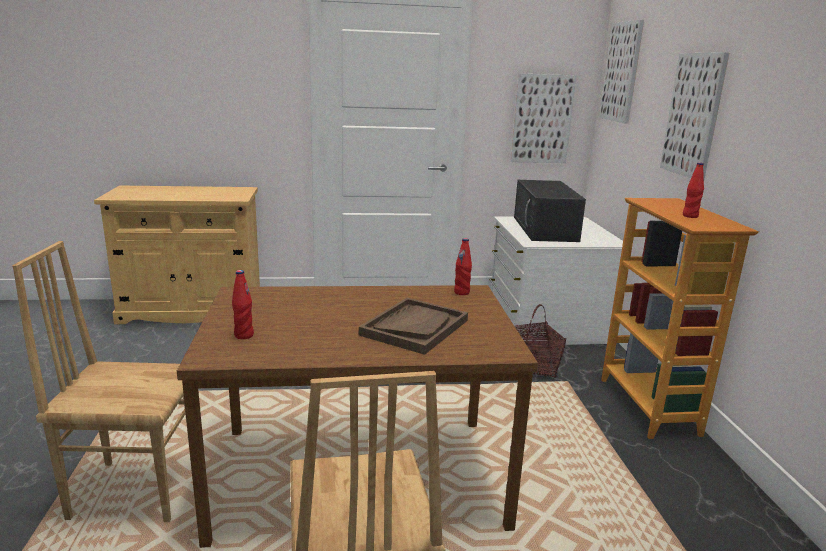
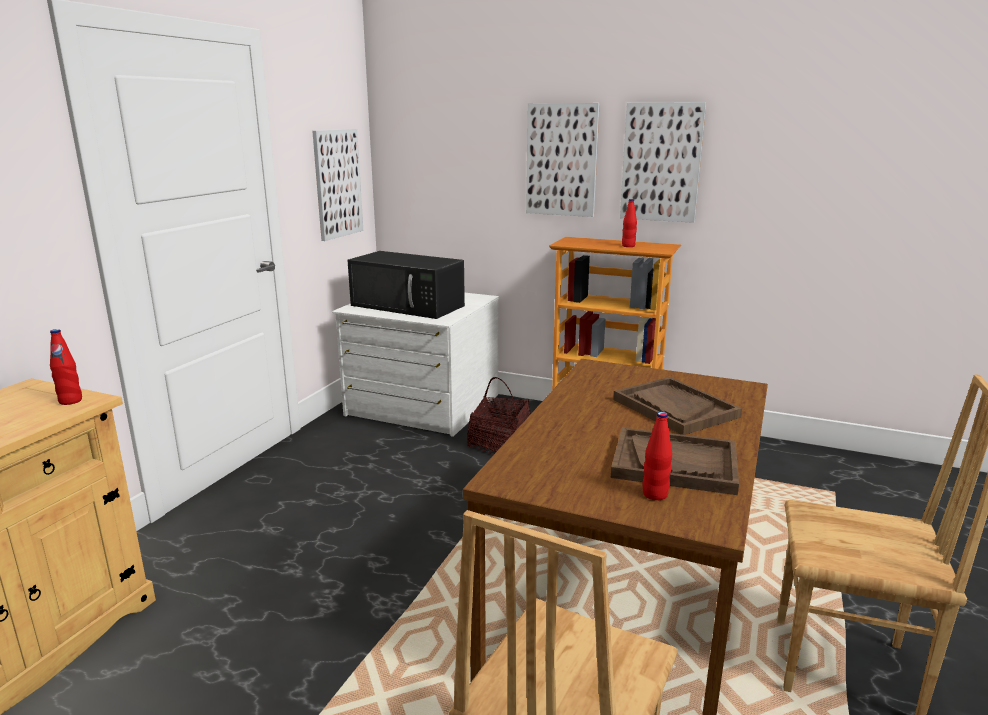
camera: 60 degrees left, 0 degrees up
(301, 337) = (675, 463): none -> brown tray
(461, 292) = (595, 371): red bottle -> red bottle (70, 401)
(621, 72) = (417, 123): picture -> picture (661, 162)

